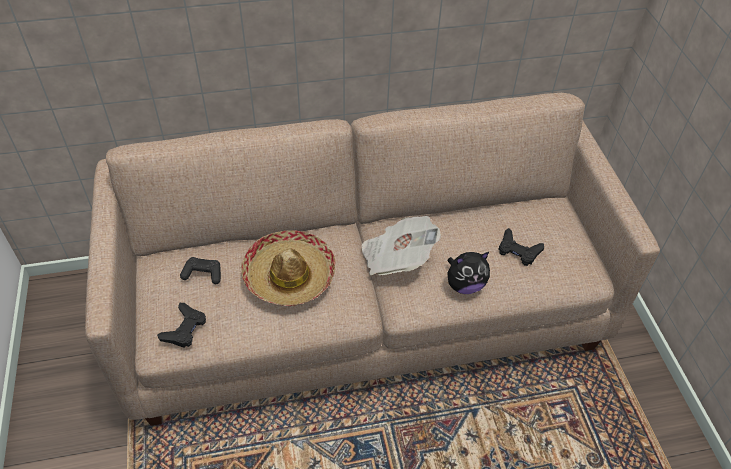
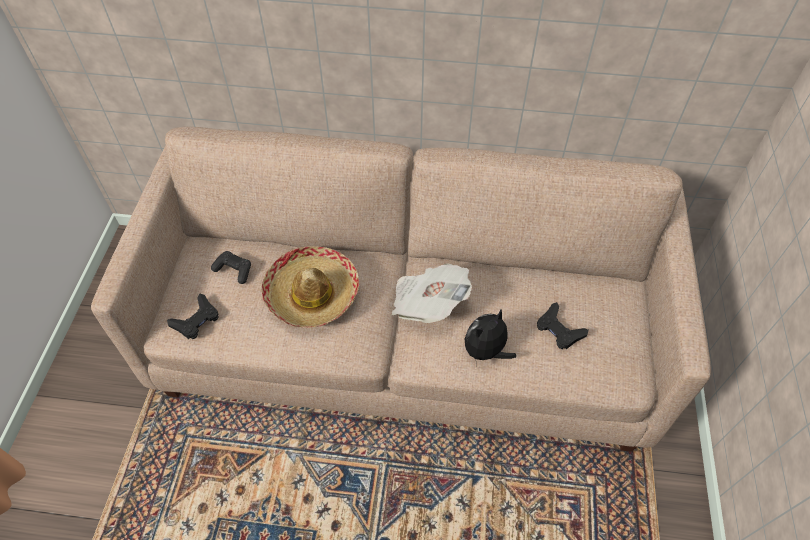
camera: 20 degrees right, 5 degrees up
(464, 285) = (485, 352): plush toy -> plush toy turned 135 degrees clockwise

